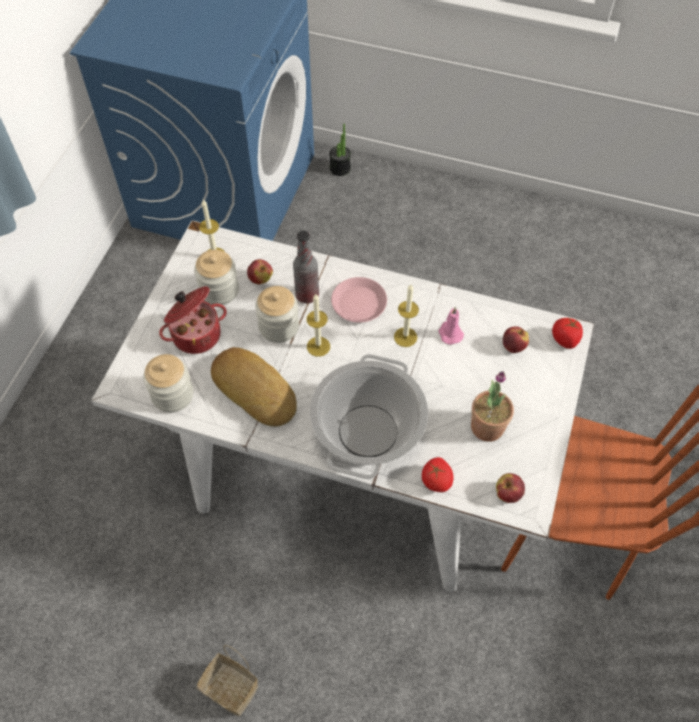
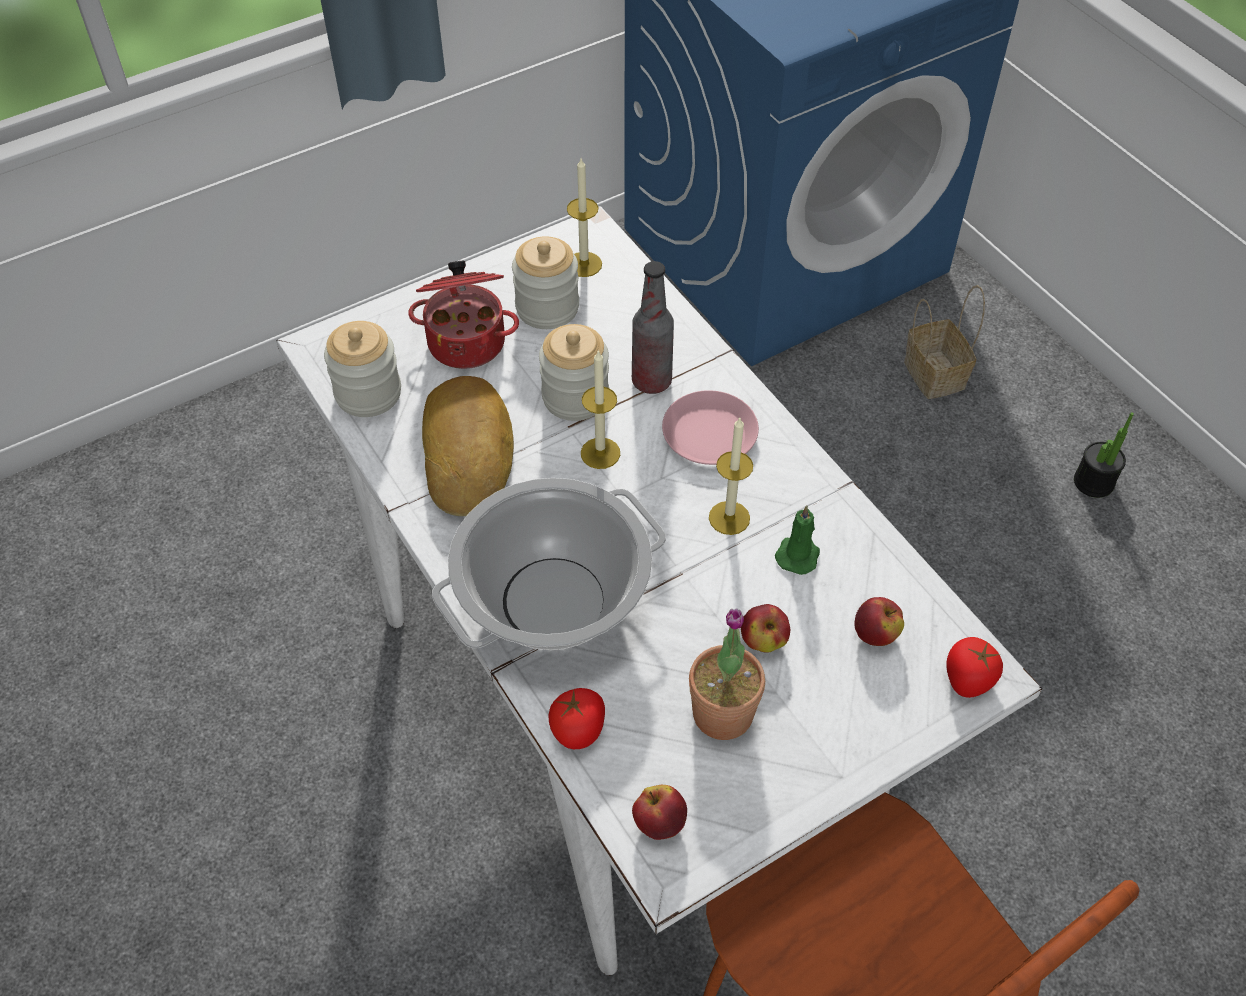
camera: 40 degrees right, 5 degrees down
(229, 689) = (222, 858): basket -> basket (932, 373)
(260, 279) = (611, 326): apple -> apple (763, 641)
(340, 168) = (972, 309): potted plant -> potted plant (1093, 482)
(450, 333) = (798, 554): pink candle -> green candle

